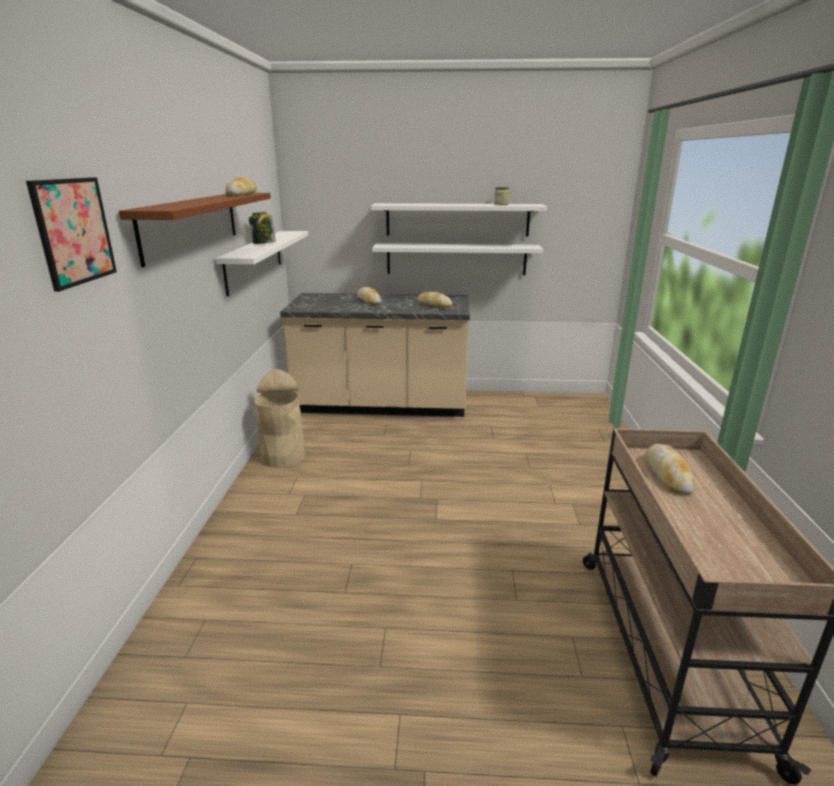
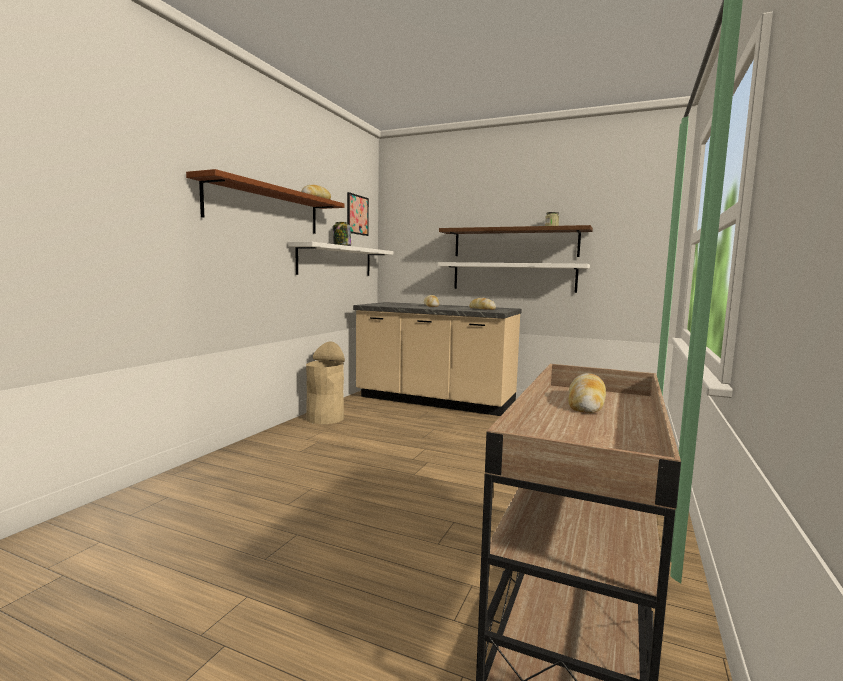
camera: 20 degrees right, 15 degrees down
(74, 231) = (136, 169): picture -> picture (357, 215)
(457, 219) = (515, 242): white shelf -> brown shelf

